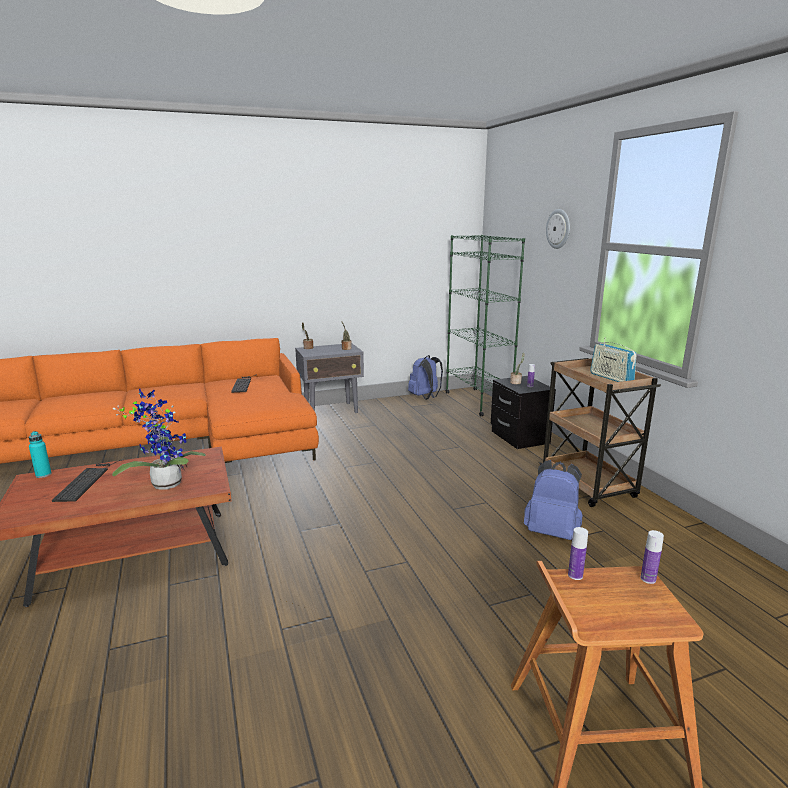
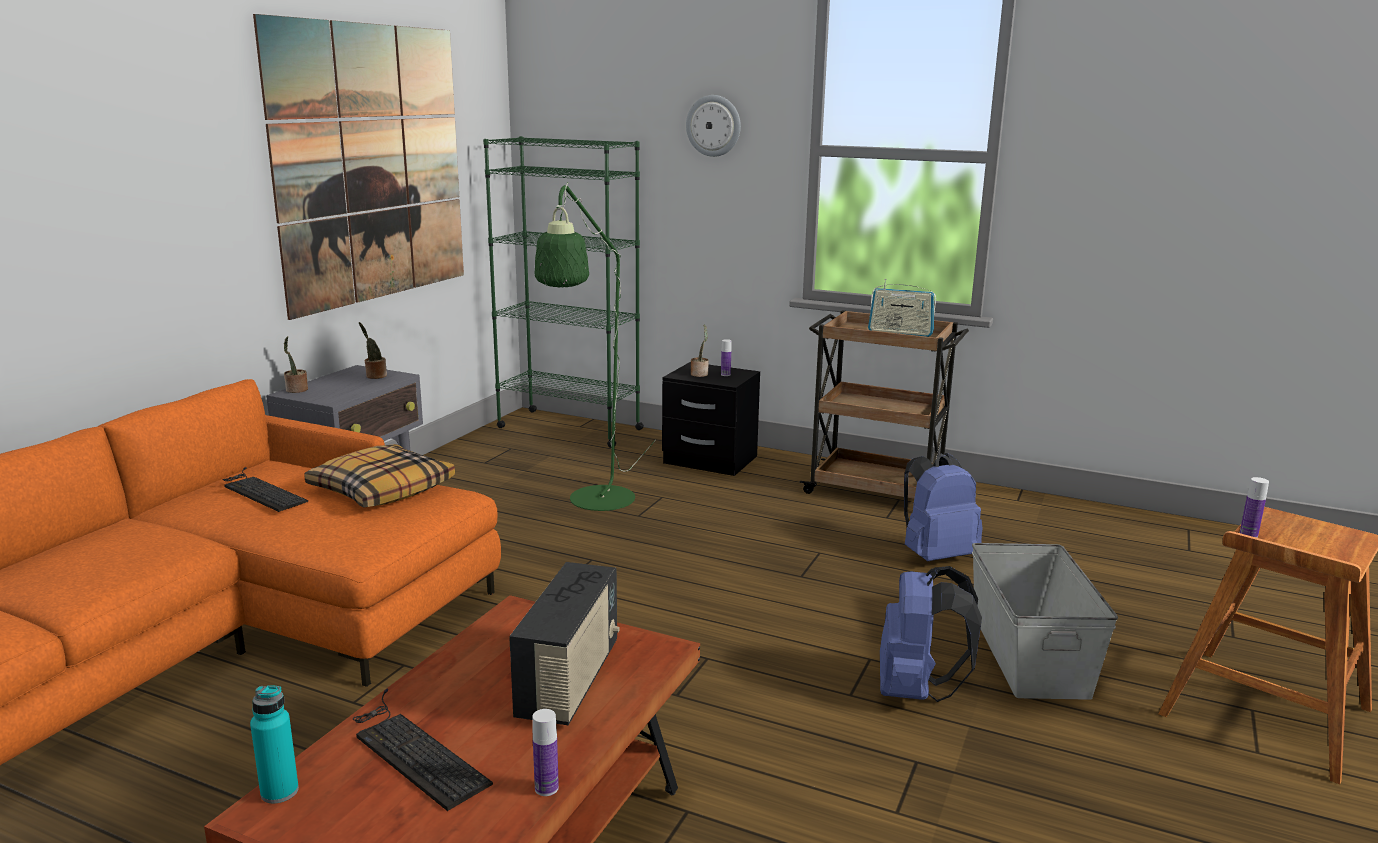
camera: 45 degrees left, 0 degrees up
(165, 483) = (570, 681): potted plant -> radio
(278, 395) = (381, 490): none -> pillow
(373, 245) = (372, 164): none -> picture
(423, 440) = (597, 504): none -> green floor lamp
(425, 397) = (478, 442): blue backpack -> blue backpack (916, 691)
(498, 608) = (1030, 654): none -> grey storage box
(648, 579) = (1281, 515): bottle -> bottle (546, 788)

